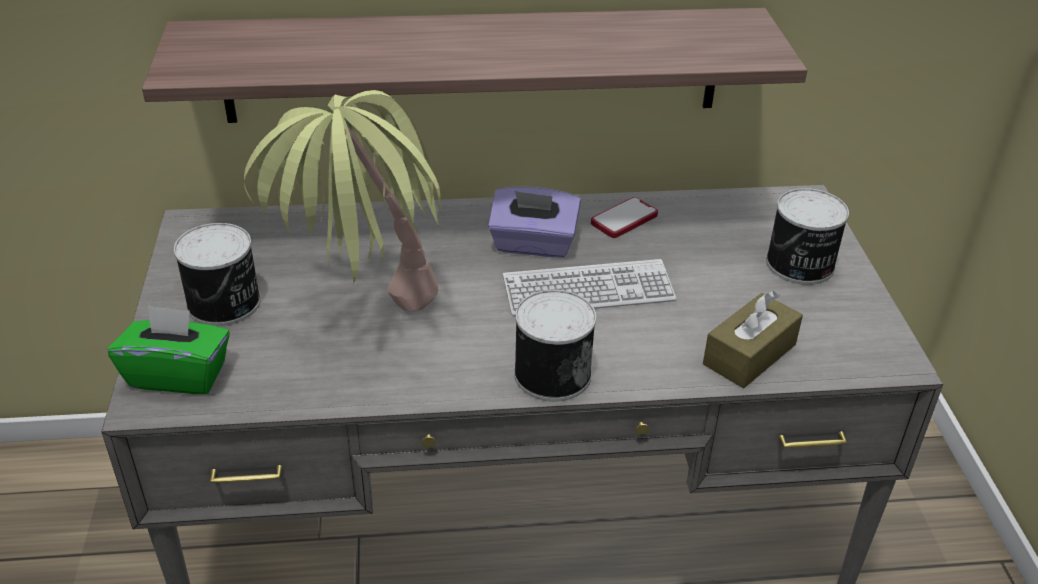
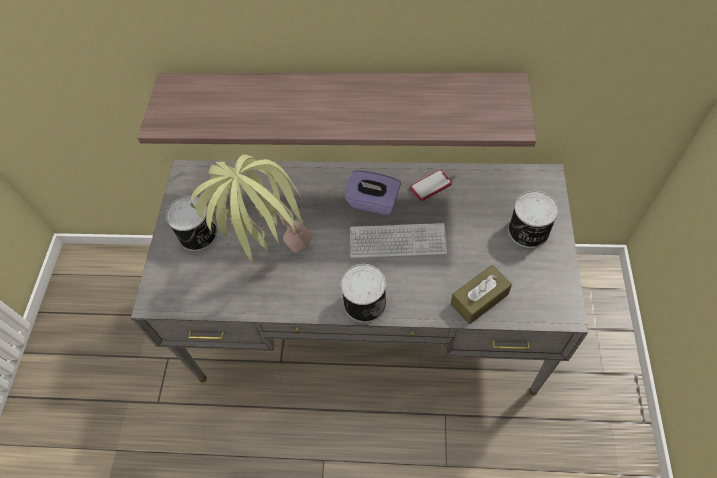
camera: 15 degrees right, 20 degrees up
(178, 375) = (170, 284): green tissue box -> none

